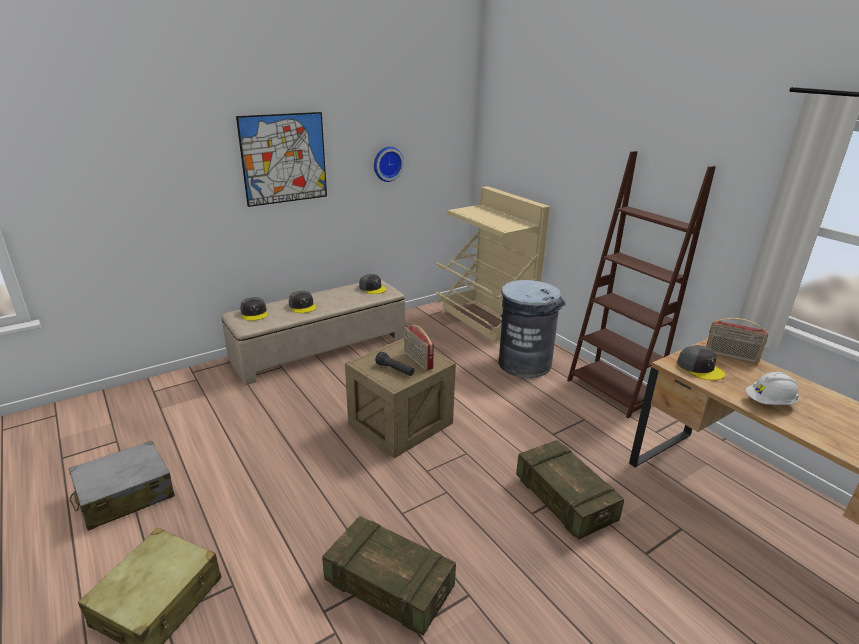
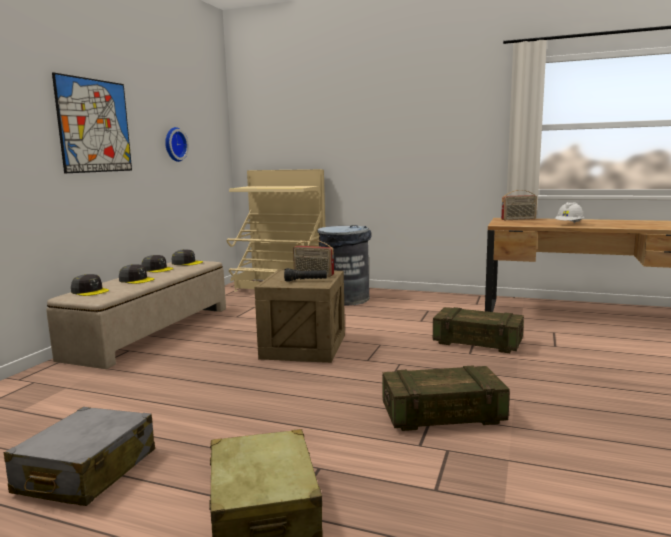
camera: 35 degrees left, 15 degrees down
(611, 391) = (422, 296): brown bookcase -> none
(700, 368) = (514, 223): grey cap -> grey cap (157, 269)

